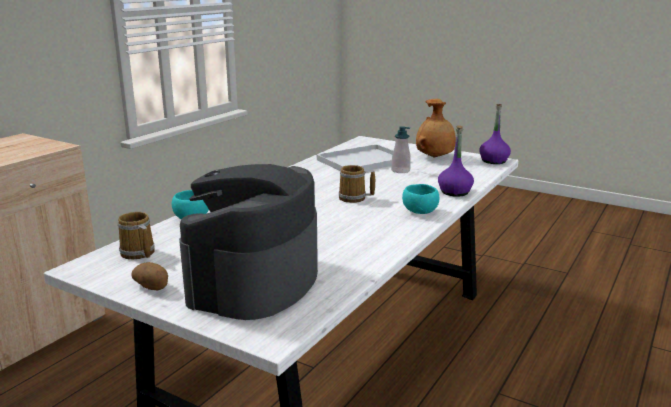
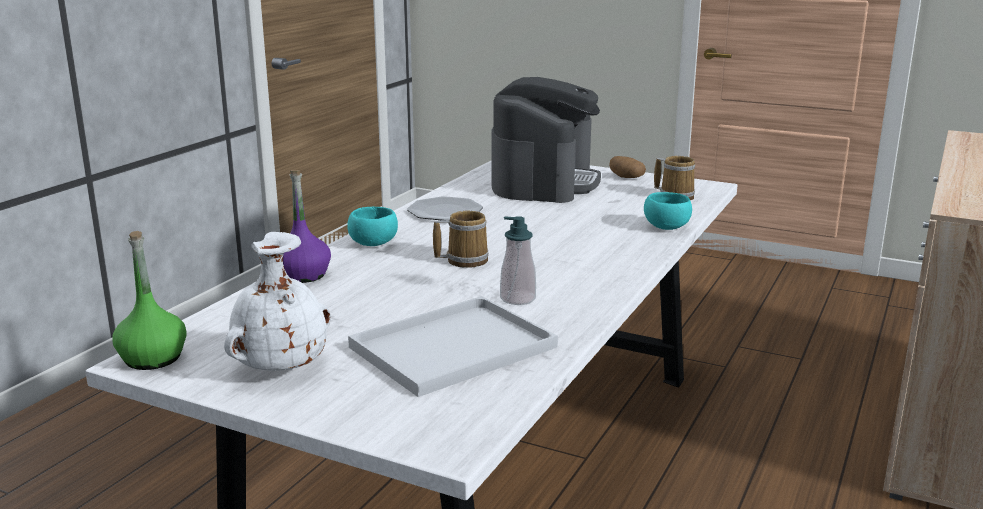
camera: 175 degrees right, 0 degrees up
(368, 241) = (445, 211): none -> plate
(400, 170) = (377, 320): soap dispenser -> soap dispenser (517, 298)
(435, 157) = (280, 367): brown vase -> white vase
(493, 161) = (153, 358): purple bottle -> green bottle

